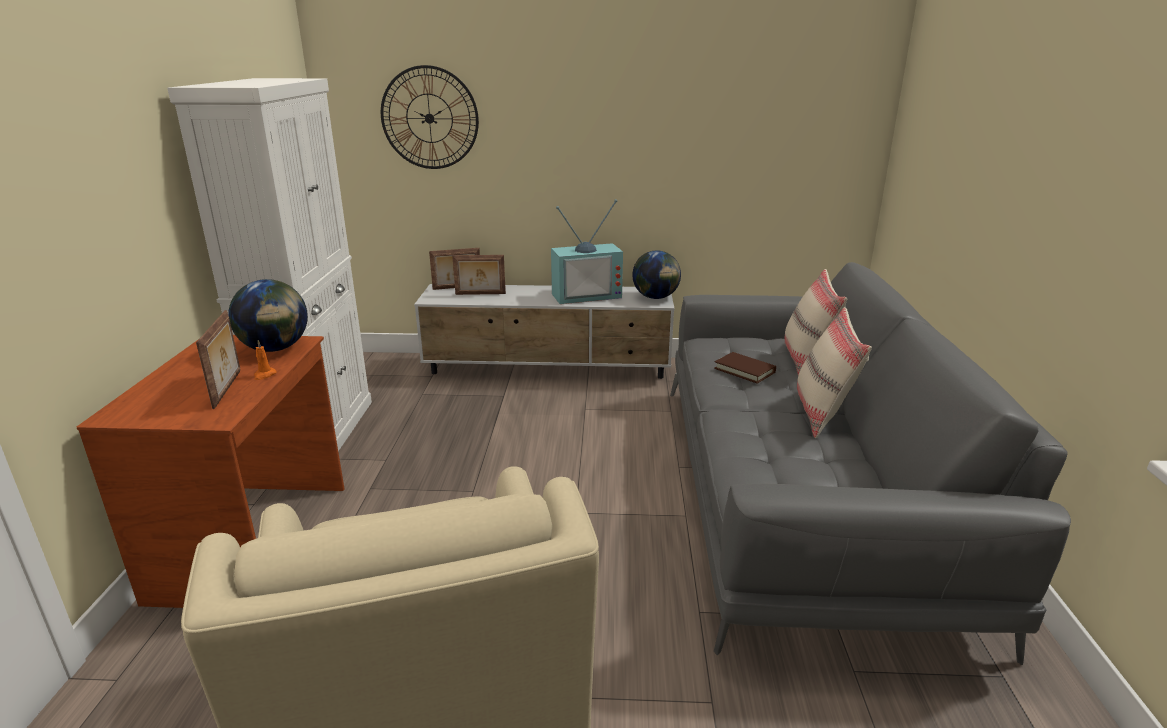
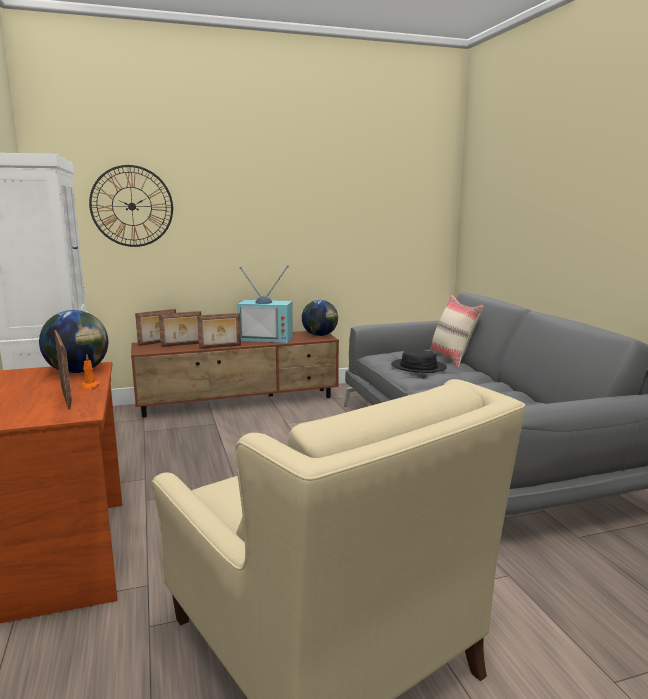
camera: 20 degrees left, 10 degrees down
(520, 303) = (220, 347): none -> picture frame
(549, 369) = (240, 402): white tv stand -> brown tv stand
(586, 294) = (267, 338): television -> television turned 45 degrees clockwise
(744, 370) = (418, 367): brown book -> black hat
(823, 413) = (488, 382): beige pillow -> none

